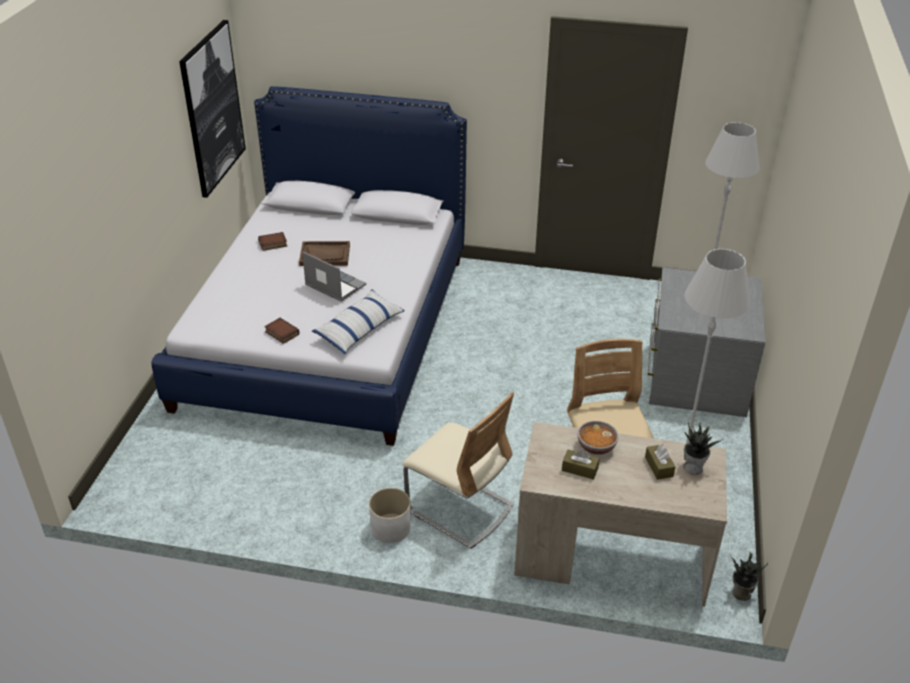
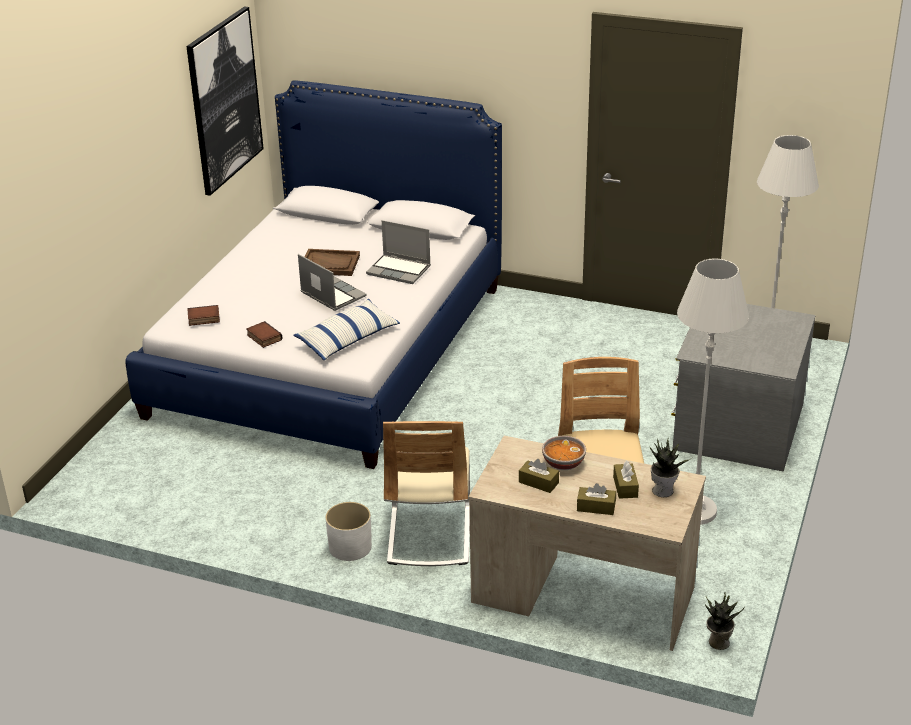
camera: 10 degrees right, 5 degrees down
(272, 244) = (276, 250): book -> book (203, 319)
(389, 257) = (399, 270): none -> laptop
(459, 508) = (429, 535): beige chair -> beige chair turned 45 degrees clockwise
(639, 491) = (596, 507): none -> brown tissue box

